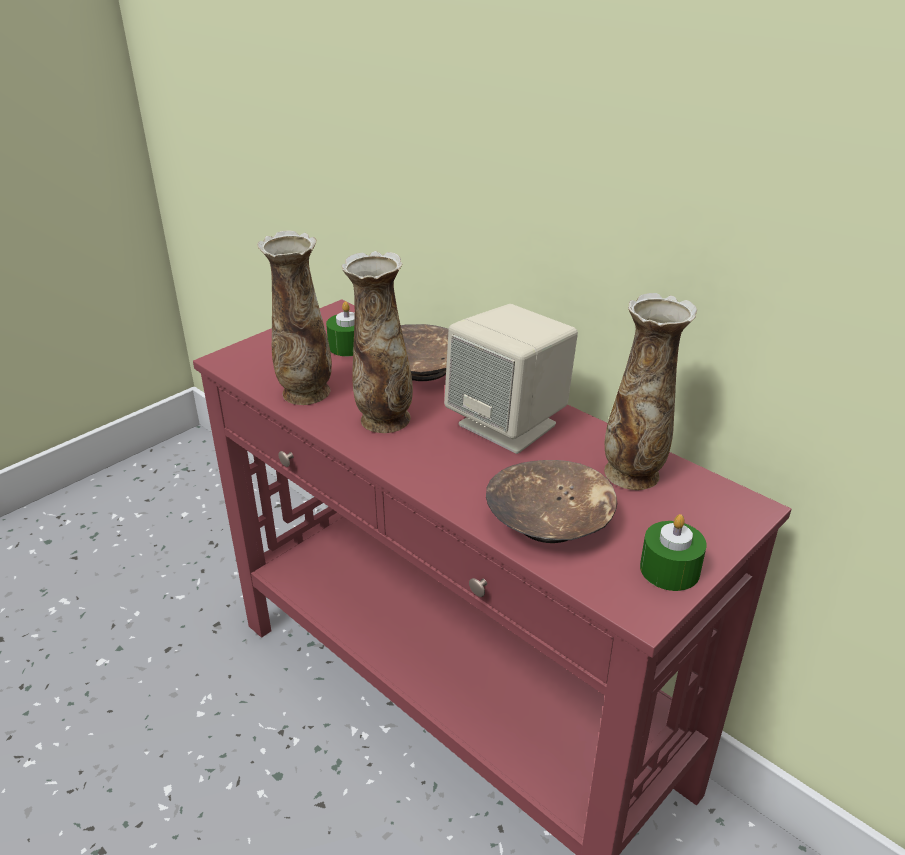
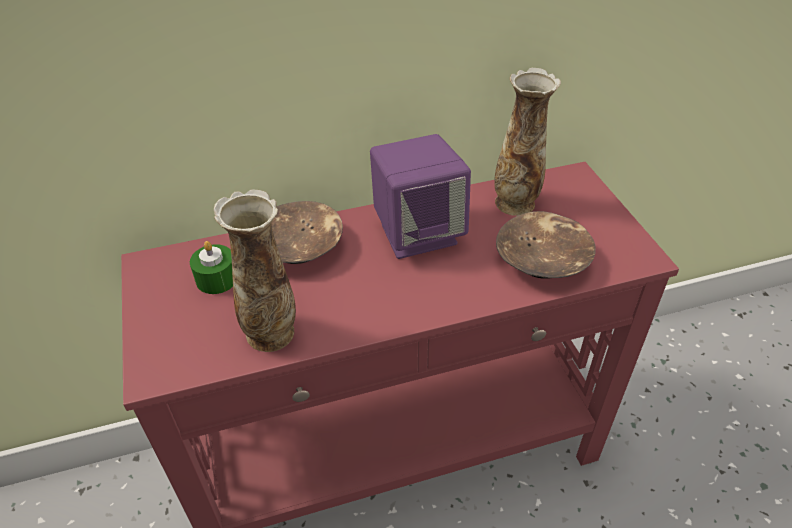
camera: 60 degrees left, 10 degrees up
(383, 419) = (356, 298): vase -> none
(509, 425) = (418, 233): beige speaker -> purple speaker
(669, 569) = (616, 231): green candle -> none

